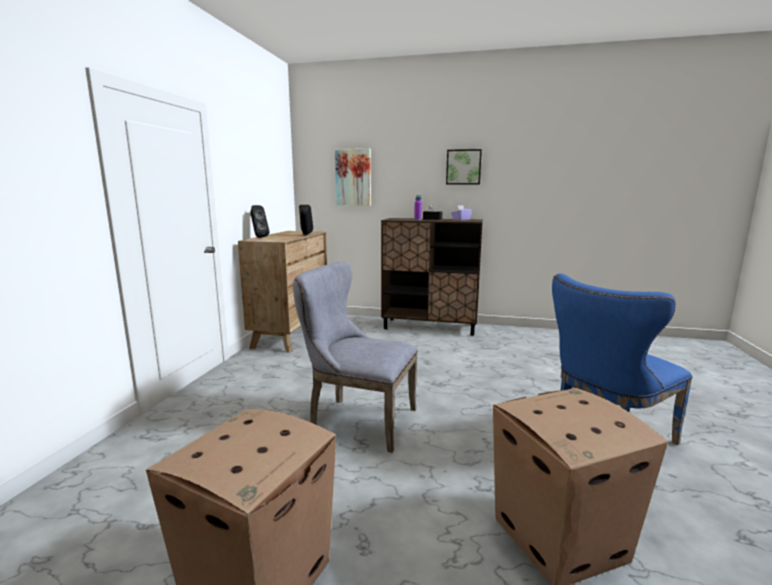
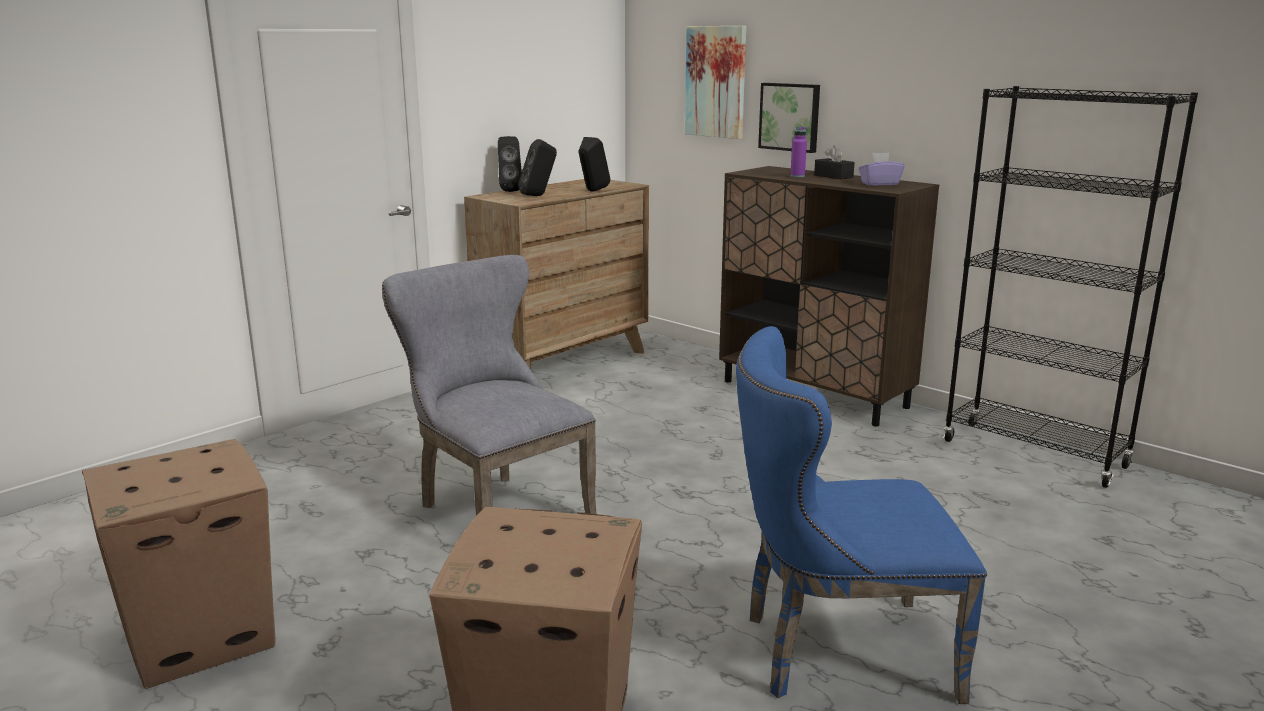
camera: 30 degrees right, 5 degrees up
(282, 238) = (539, 195): none -> black speaker
(463, 167) = (912, 68): picture -> picture (790, 117)
(543, 334) = (1034, 454): none -> black bookcase

